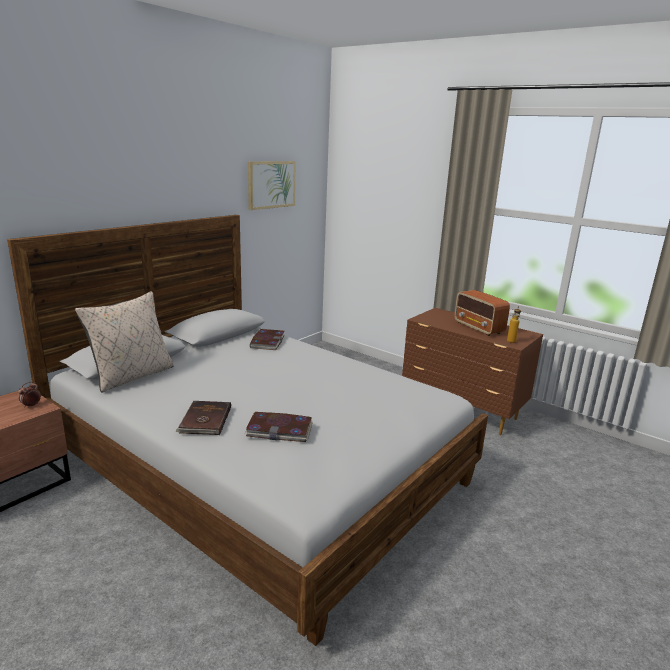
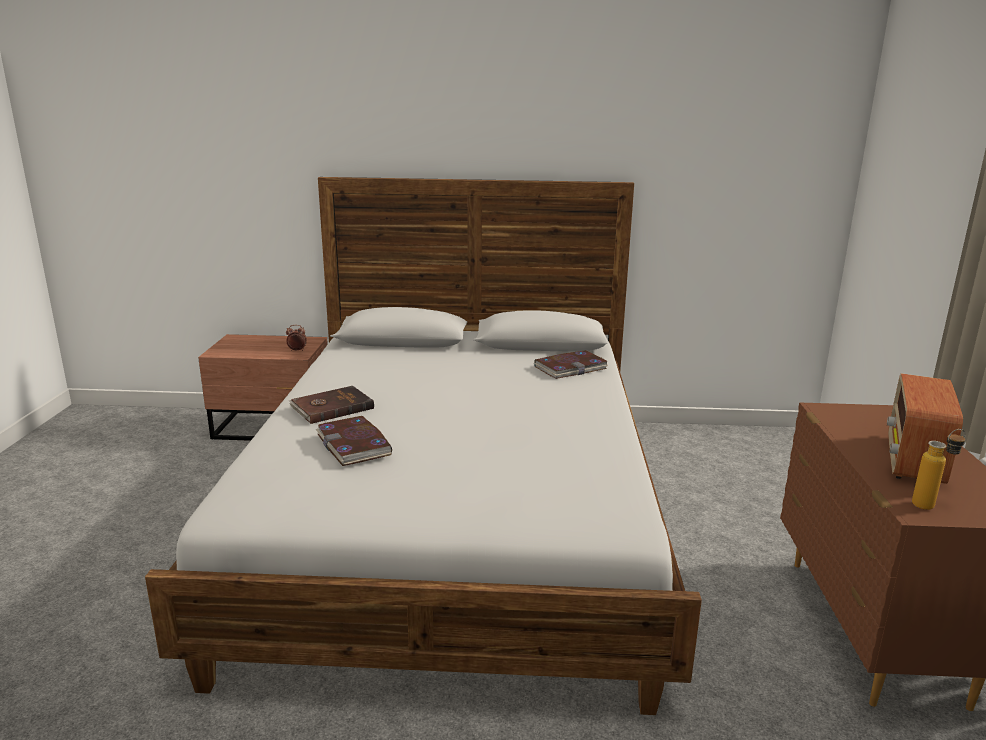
camera: 55 degrees right, 0 degrees up
(132, 376) = (377, 351): beige pillow -> none
(271, 184) = (718, 141): picture -> none

